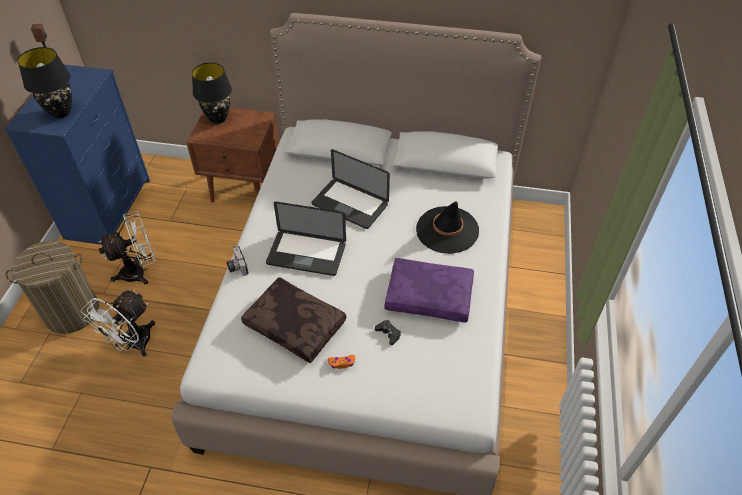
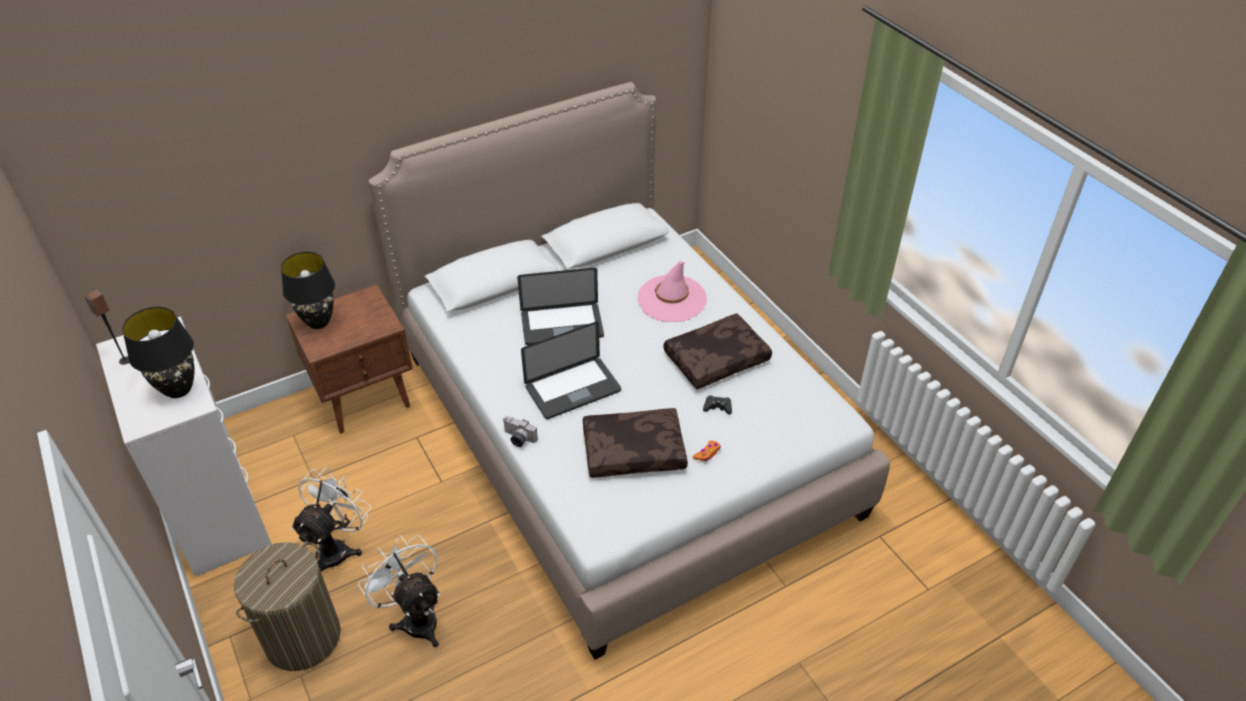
camera: 40 degrees left, 5 degrees down
(108, 208) = (216, 511): blue dresser -> white dresser
(133, 344) = (415, 617): white fan -> white fan turned 150 degrees clockwise
(430, 295) = (716, 358): purple pillow -> brown pillow
(447, 230) = (672, 299): black hat -> pink hat

